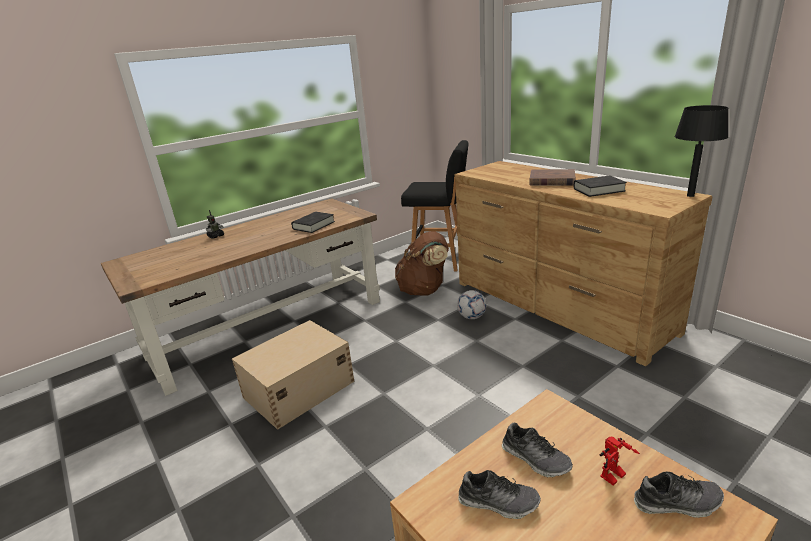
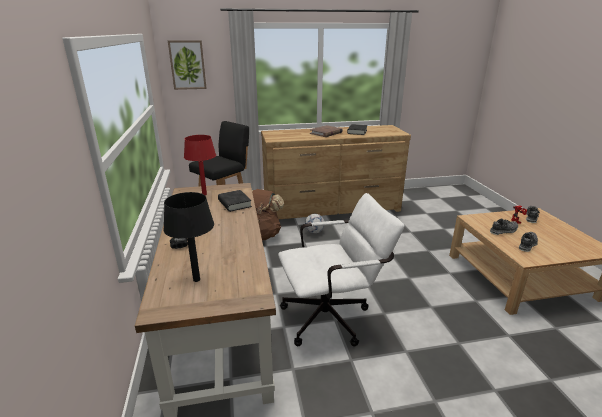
camera: 65 degrees left, 0 degrees up
(297, 389) = (333, 317): beige storage box -> white office chair
(325, 210) = (204, 194): none -> red table lamp
(449, 66) = (187, 65): none -> picture
(690, 195) = (388, 126): black table lamp -> black table lamp (196, 280)

